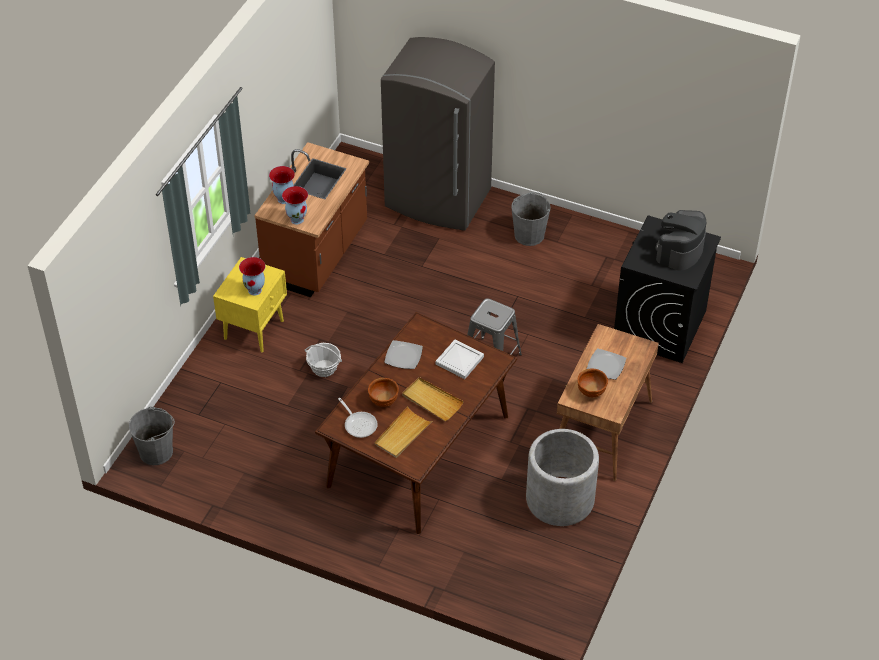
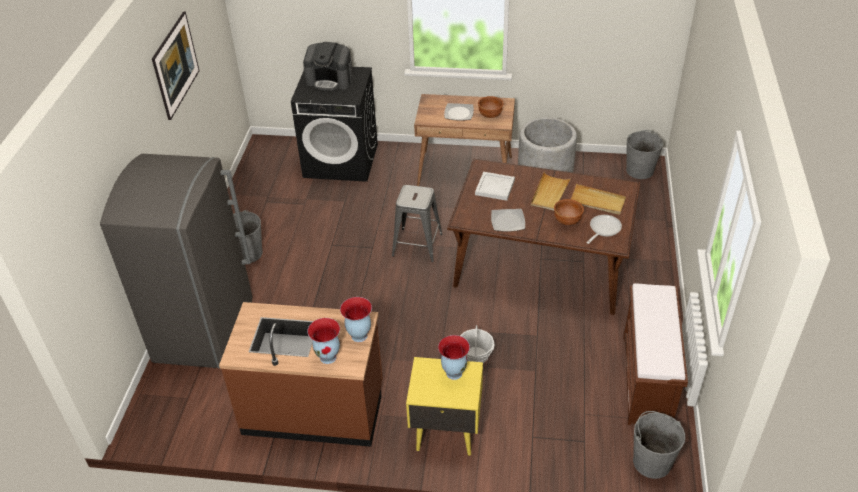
camera: 105 degrees left, 5 degrees down
(237, 481) = (647, 380): none -> brown bench
(545, 602) = (640, 170): none -> grey bucket
(606, 87) = (179, 80): none -> picture

